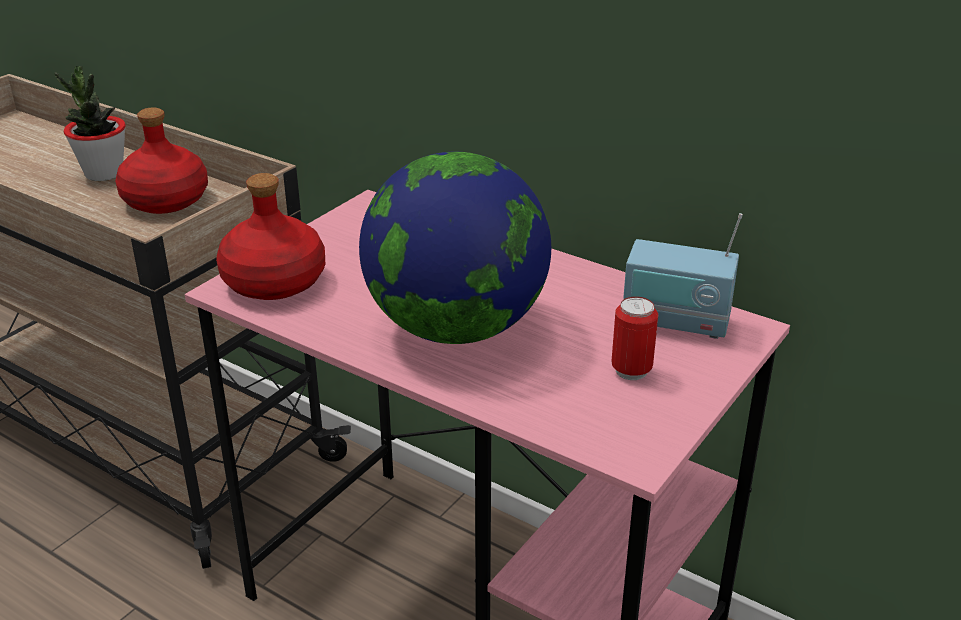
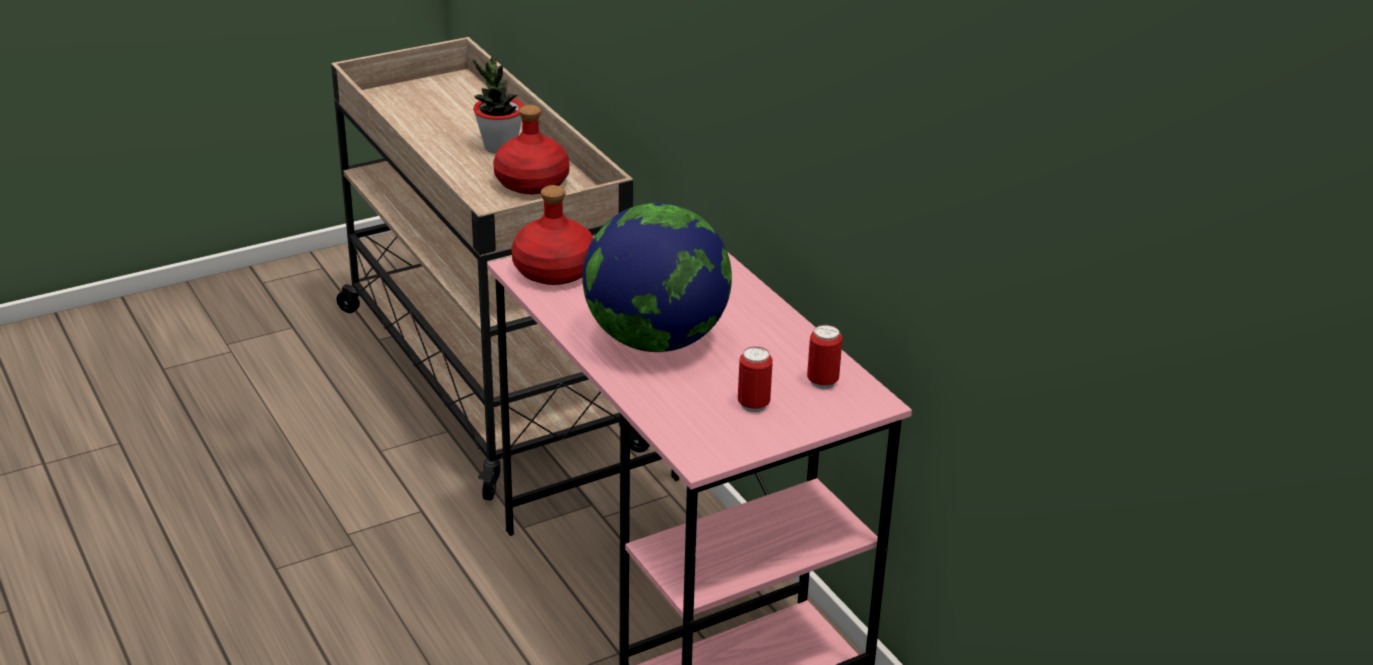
camera: 25 degrees right, 0 degrees up
(675, 322) = (822, 382): radio -> can

